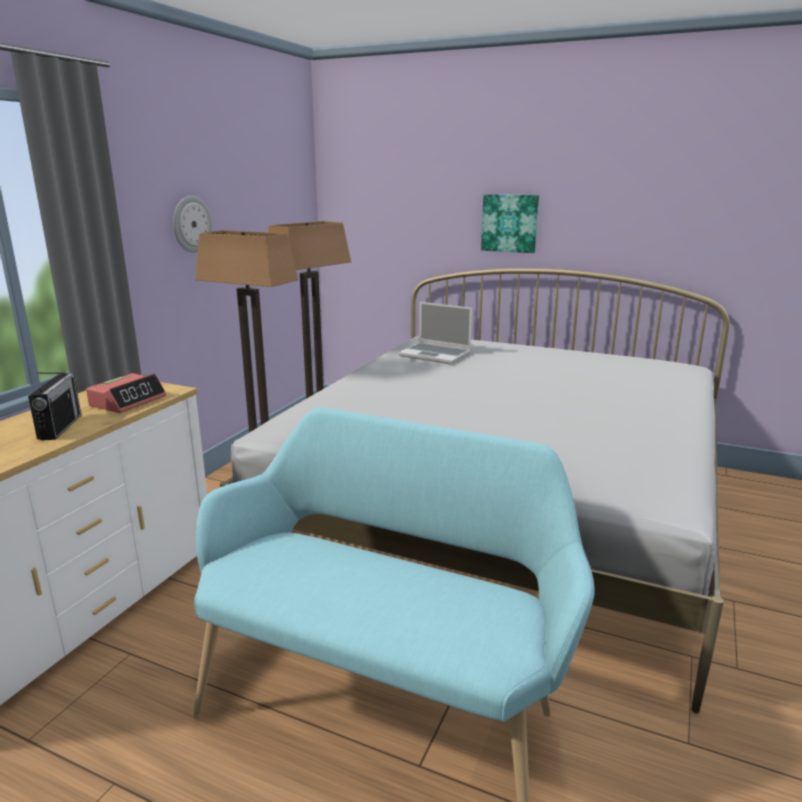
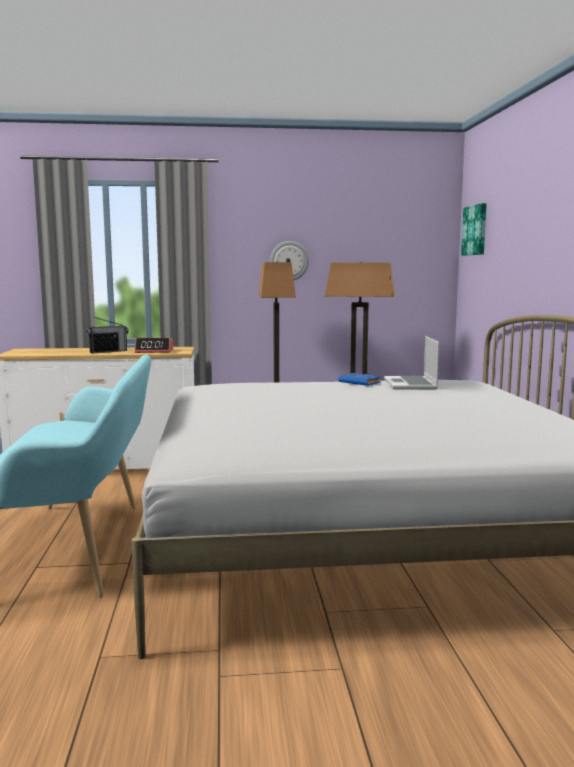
camera: 60 degrees right, 10 degrees down
(398, 365) = (361, 382): none -> blue book
(510, 223) = (547, 265): picture -> picture (475, 230)

